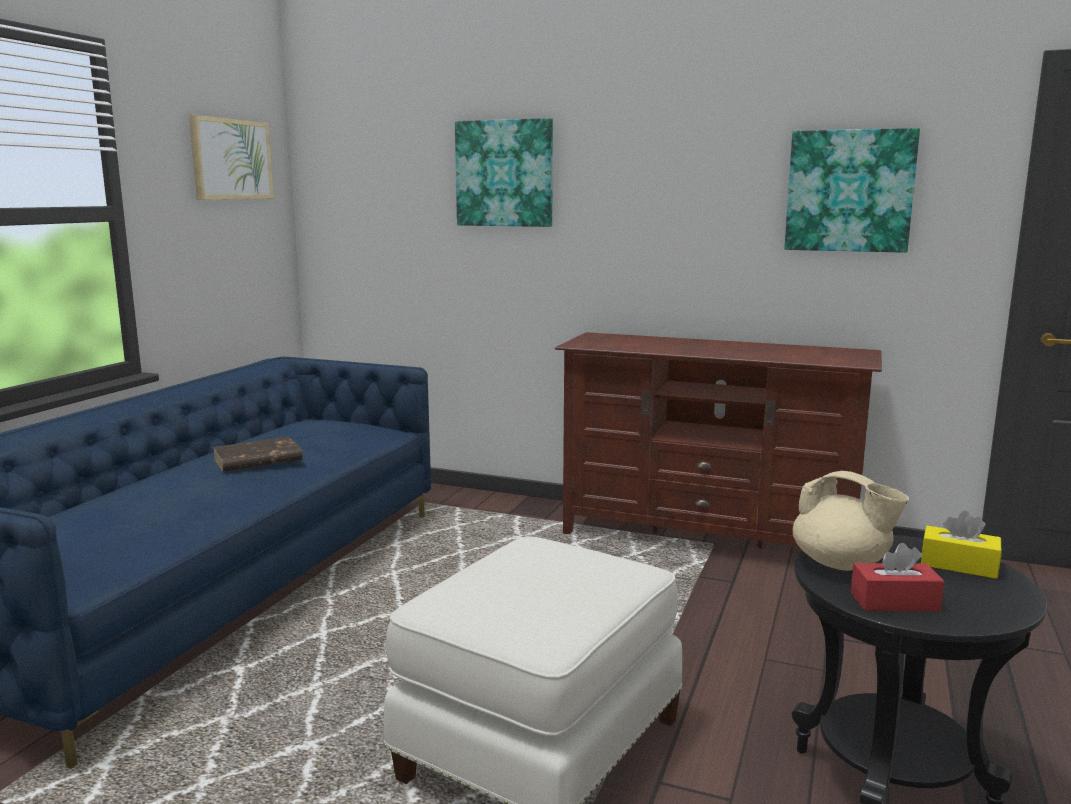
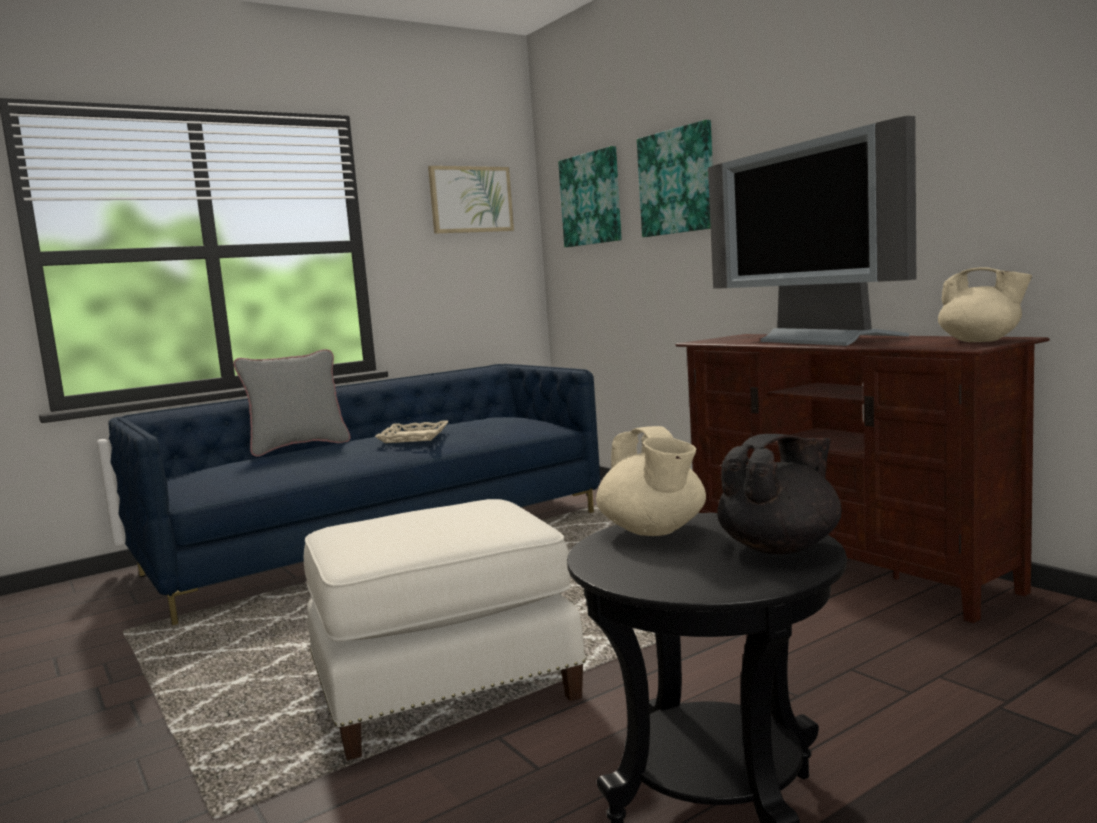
camera: 35 degrees right, 5 degrees down
(105, 488) = (298, 447): none -> grey pillow
(257, 460) = (413, 437): brown book -> beige tray
(707, 348) = (825, 340): none -> television
(848, 354) = (981, 341): none -> beige teapot
(849, 191) = (1000, 140): picture -> picture (591, 199)
(894, 602) = (628, 563): red tissue box -> none
(958, 565) = (781, 547): yellow tissue box -> black teapot

